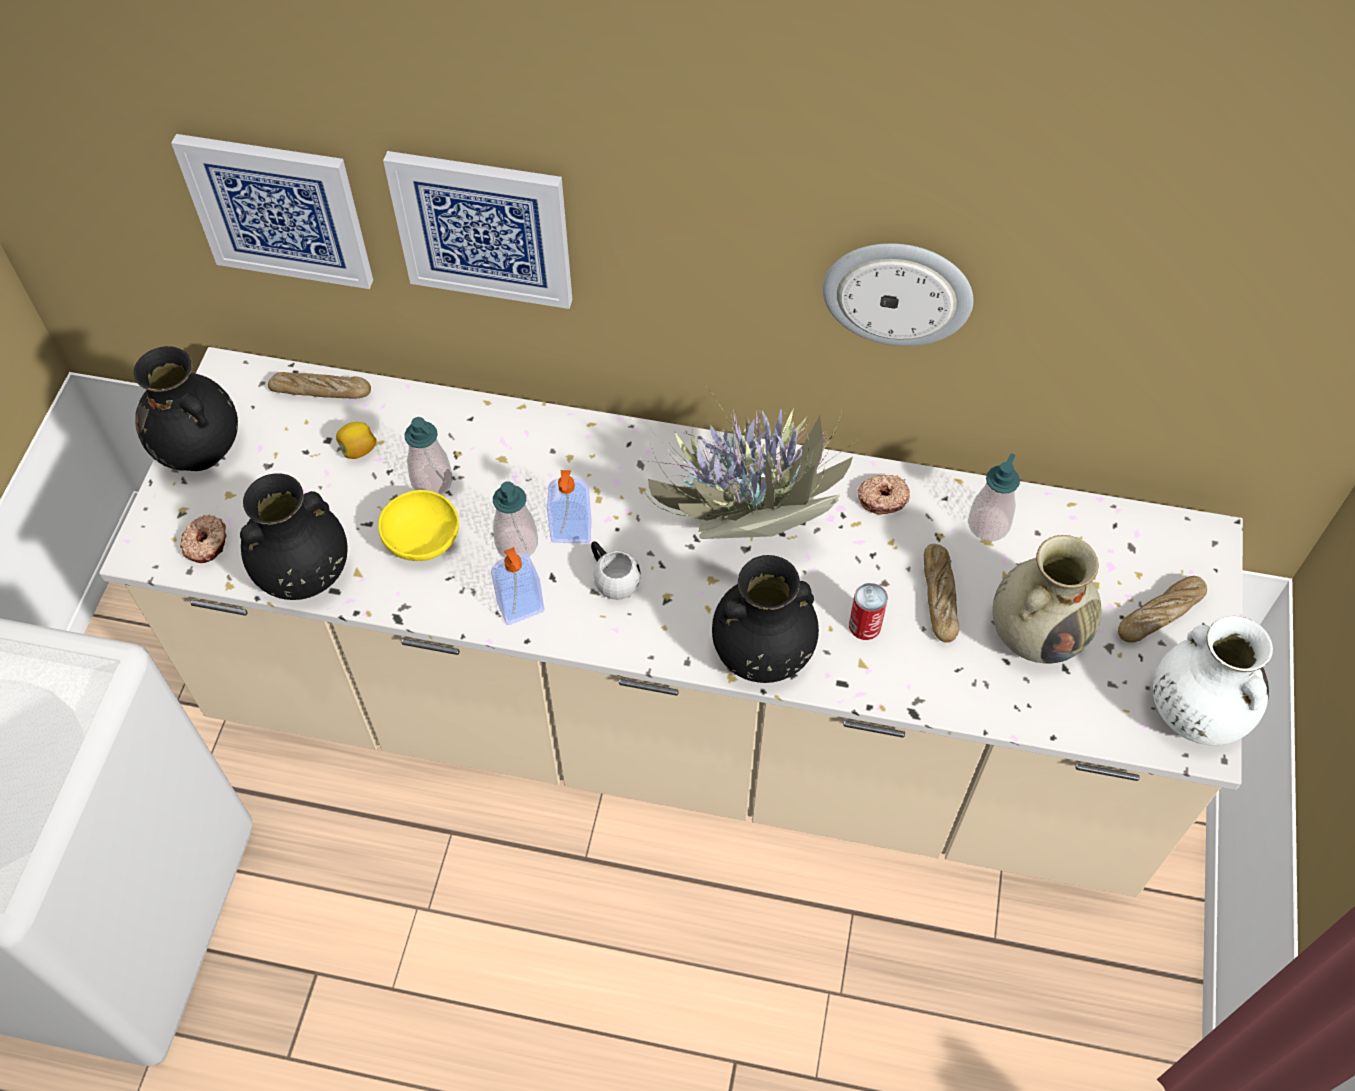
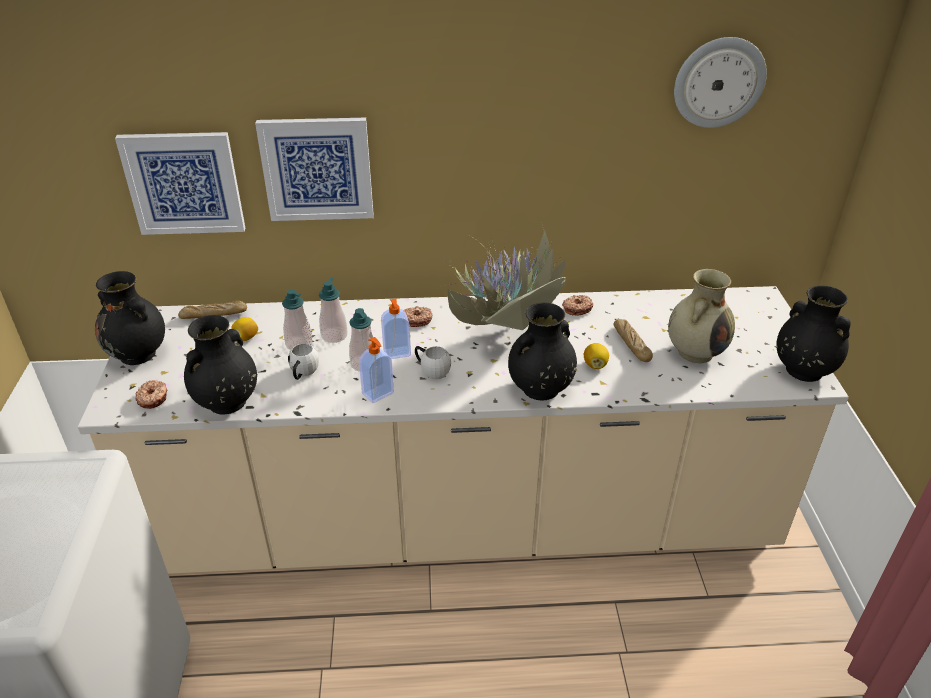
camera: 15 degrees left, 20 degrees down
(424, 542) = (303, 373): yellow bowl -> white mug
(621, 468) = (416, 320): none -> donut
(864, 625) = (595, 365): can -> lemon
(898, 292) = (568, 163): wall clock -> wall clock (719, 82)
(988, 525) = (642, 310): soap dispenser -> soap dispenser (334, 336)
(1160, 614) = (758, 331): bread -> none
(1193, 713) = (802, 370): white vase -> black vase

